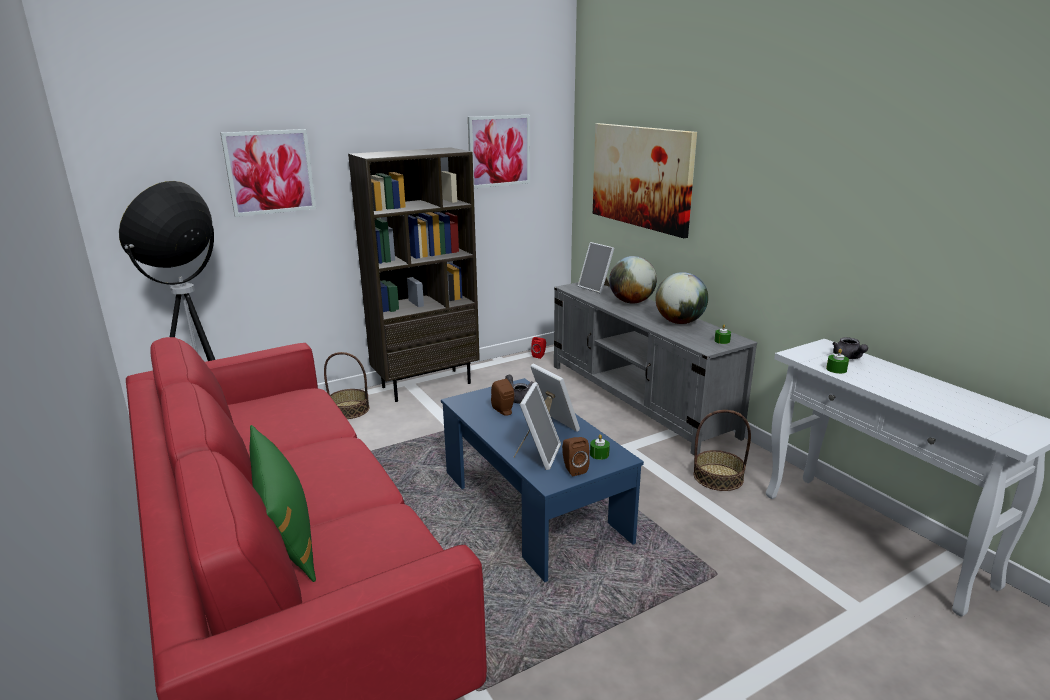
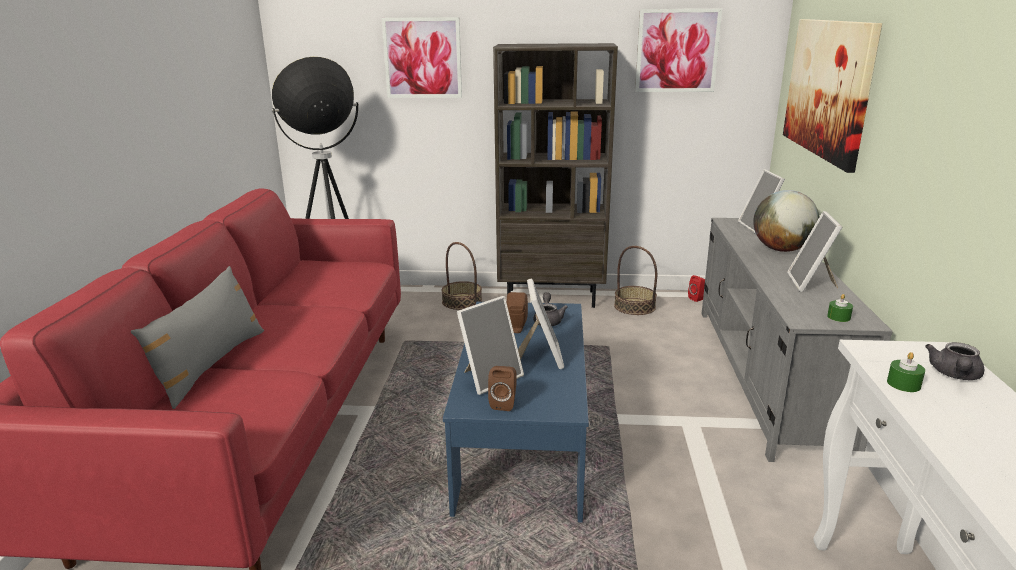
camera: 35 degrees right, 0 degrees up
(285, 531) = (210, 365): green pillow -> grey pillow
(599, 454) = (550, 399): green candle -> none
(679, 322) = (811, 283): globe -> picture frame
(718, 477) = (771, 495): basket -> basket (634, 306)

